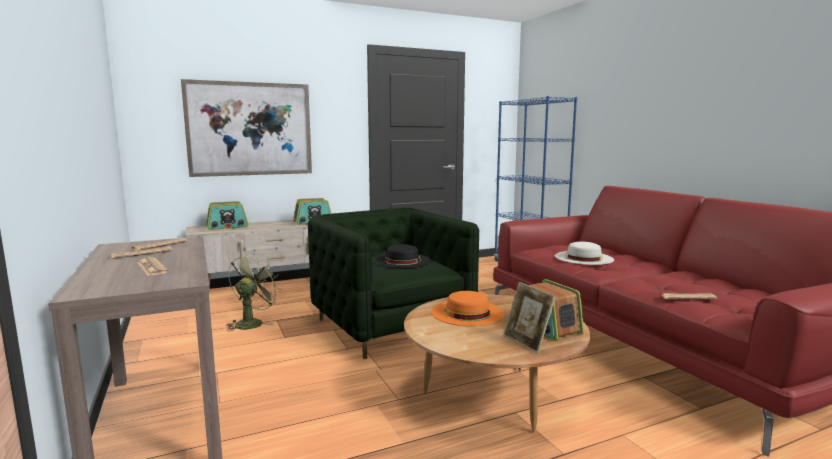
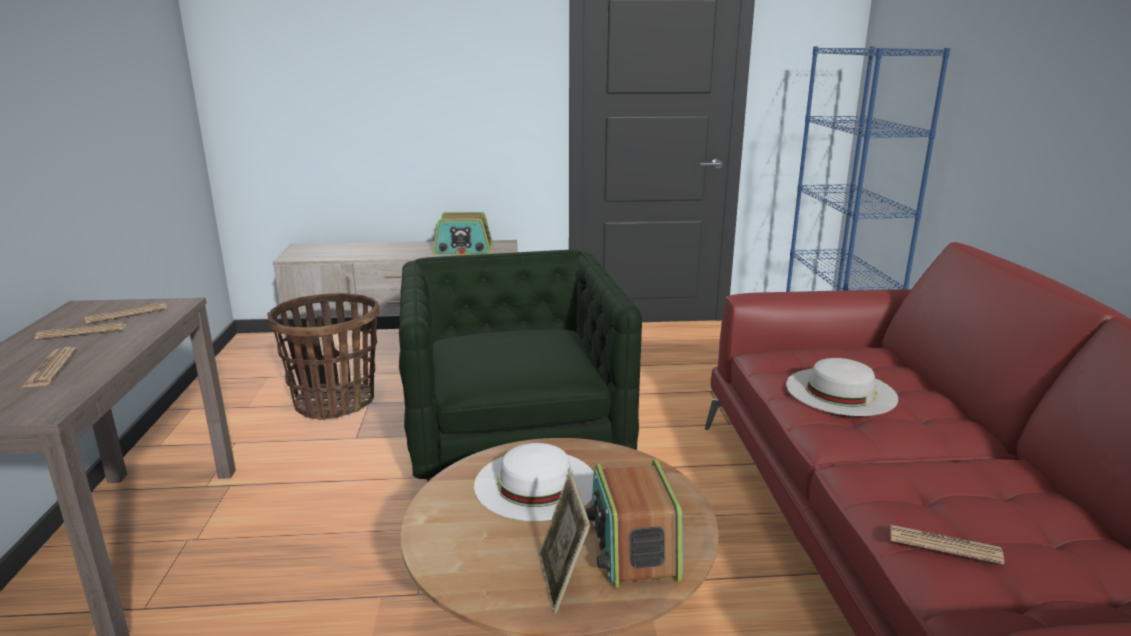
camera: 20 degrees right, 10 degrees up
(227, 227) = (340, 249): radio -> none
(250, 129) = (377, 100): picture -> none
(252, 322) = (335, 402): green fan -> basket
(402, 260) = (525, 351): black hat -> none
(467, 312) = (535, 484): orange hat -> white hat

